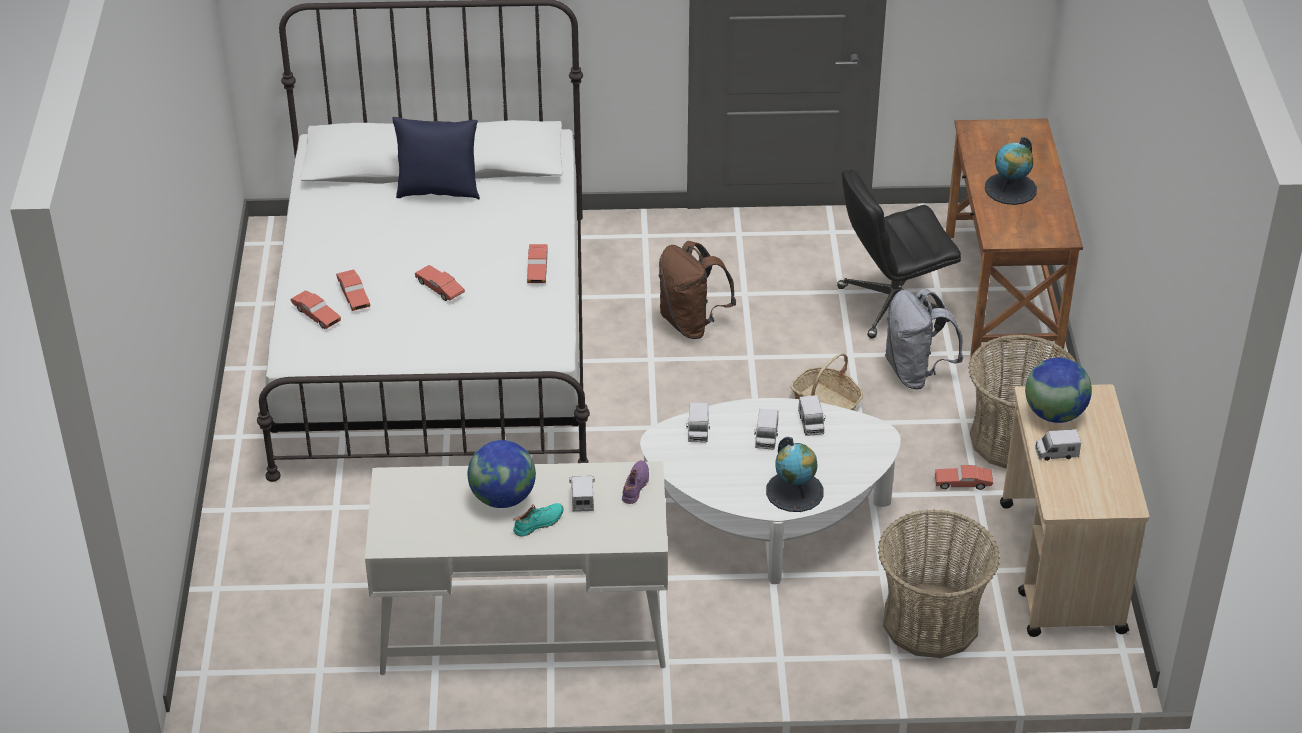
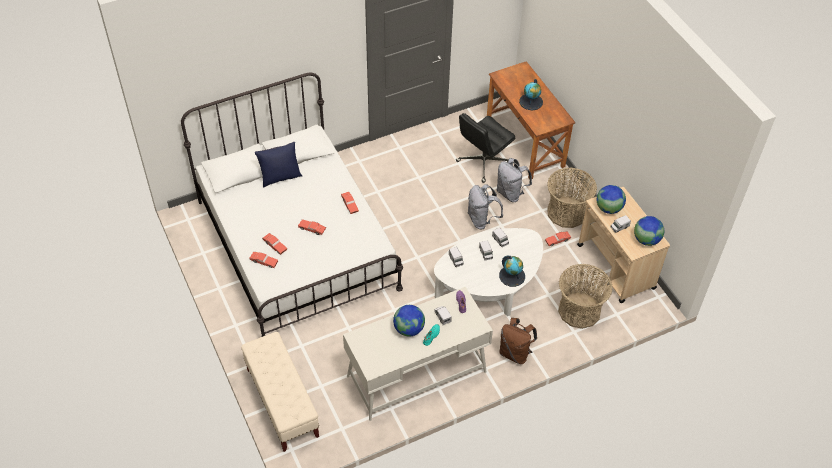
camera: 25 degrees left, 10 degrees up
(238, 589) = (282, 402): none -> beige bench
(692, 323) = (404, 199): brown backpack -> brown backpack (515, 353)
(826, 402) = (482, 220): basket -> grey backpack
(1101, 492) = (646, 240): none -> globe

